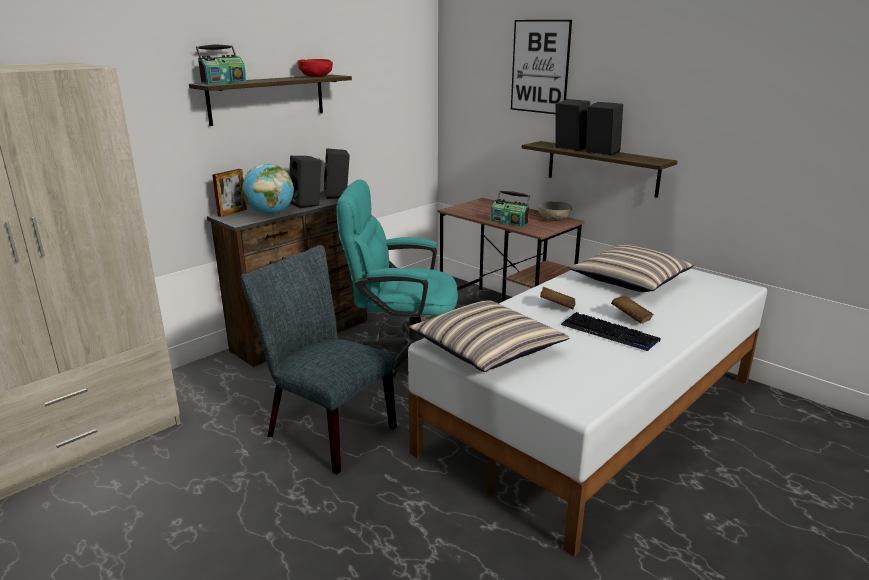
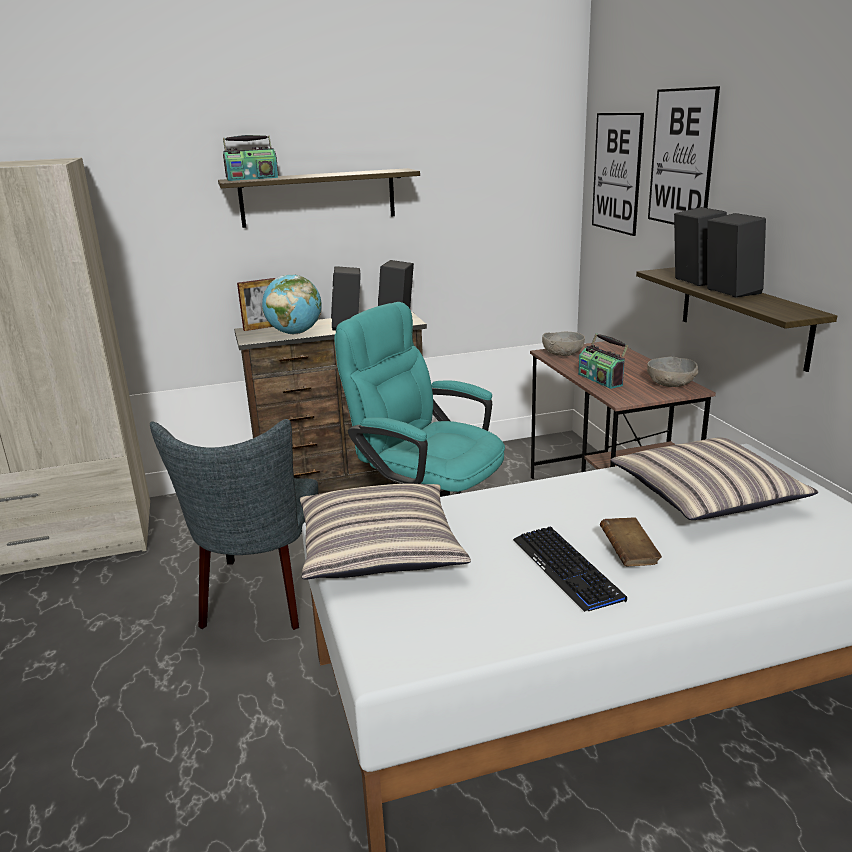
camera: 30 degrees right, 0 degrees up
(316, 76) = (377, 171): red bowl -> none
(324, 430) = (261, 598): grey chair -> grey chair turned 150 degrees counterclockwise
(462, 209) = (562, 353): none -> grey bowl
(475, 78) = (617, 173): none -> picture
(557, 307) = (543, 512): brown book -> none

